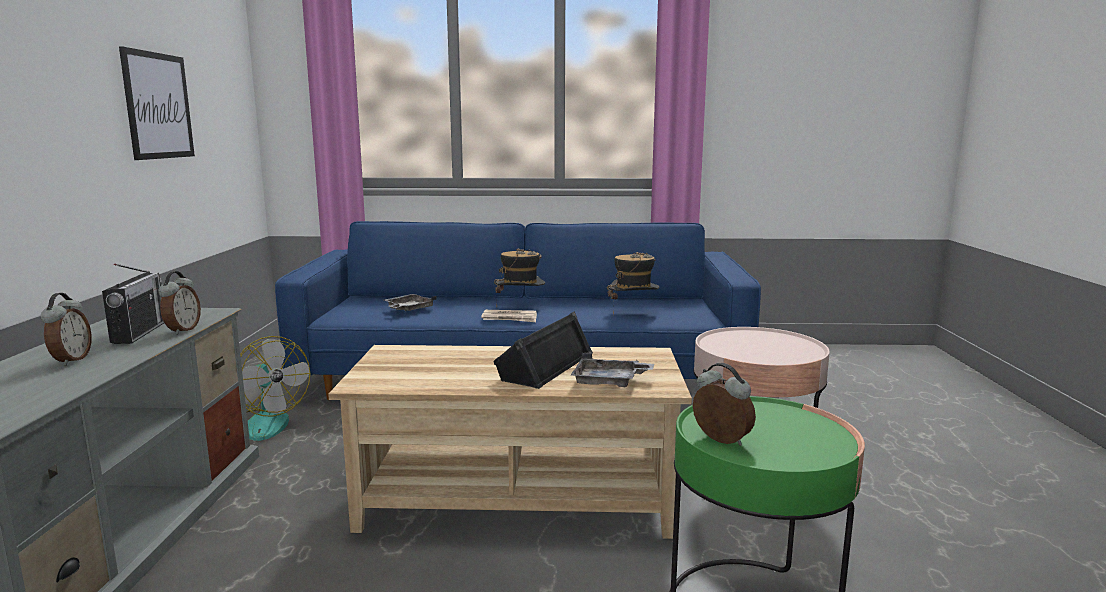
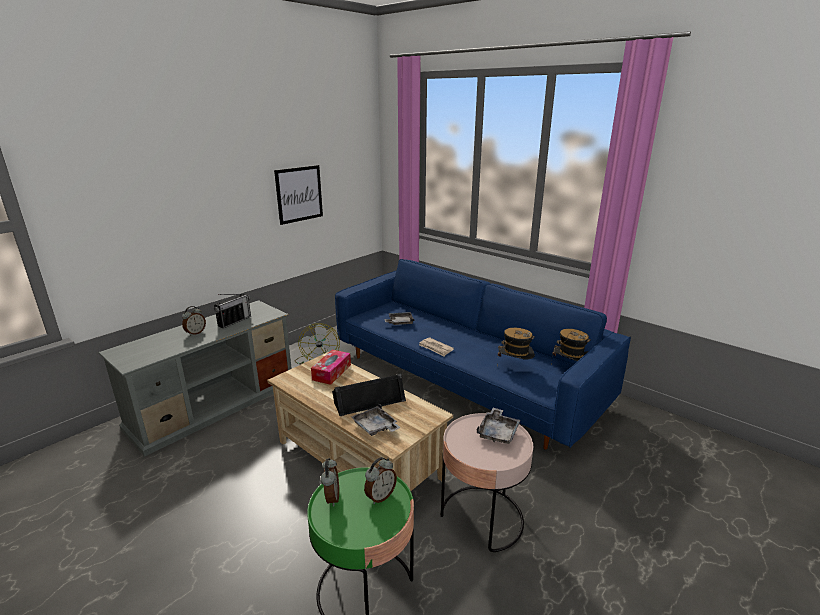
camera: 40 degrees right, 10 degrees up
(182, 330) = (247, 325): alarm clock -> alarm clock (380, 496)
(428, 359) = (332, 372): none -> tissue box
(520, 306) = (458, 338): hat -> hat (569, 368)
(756, 337) = (498, 432): none -> grey tray

